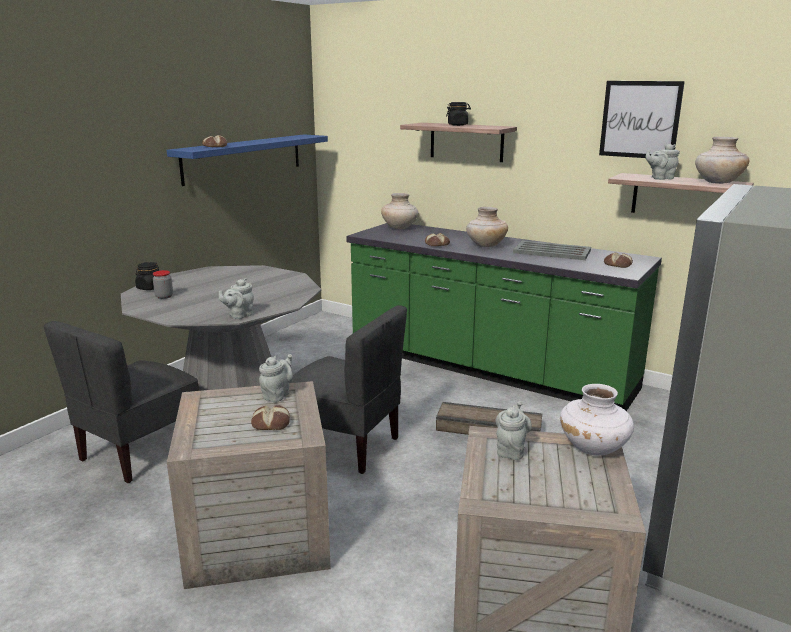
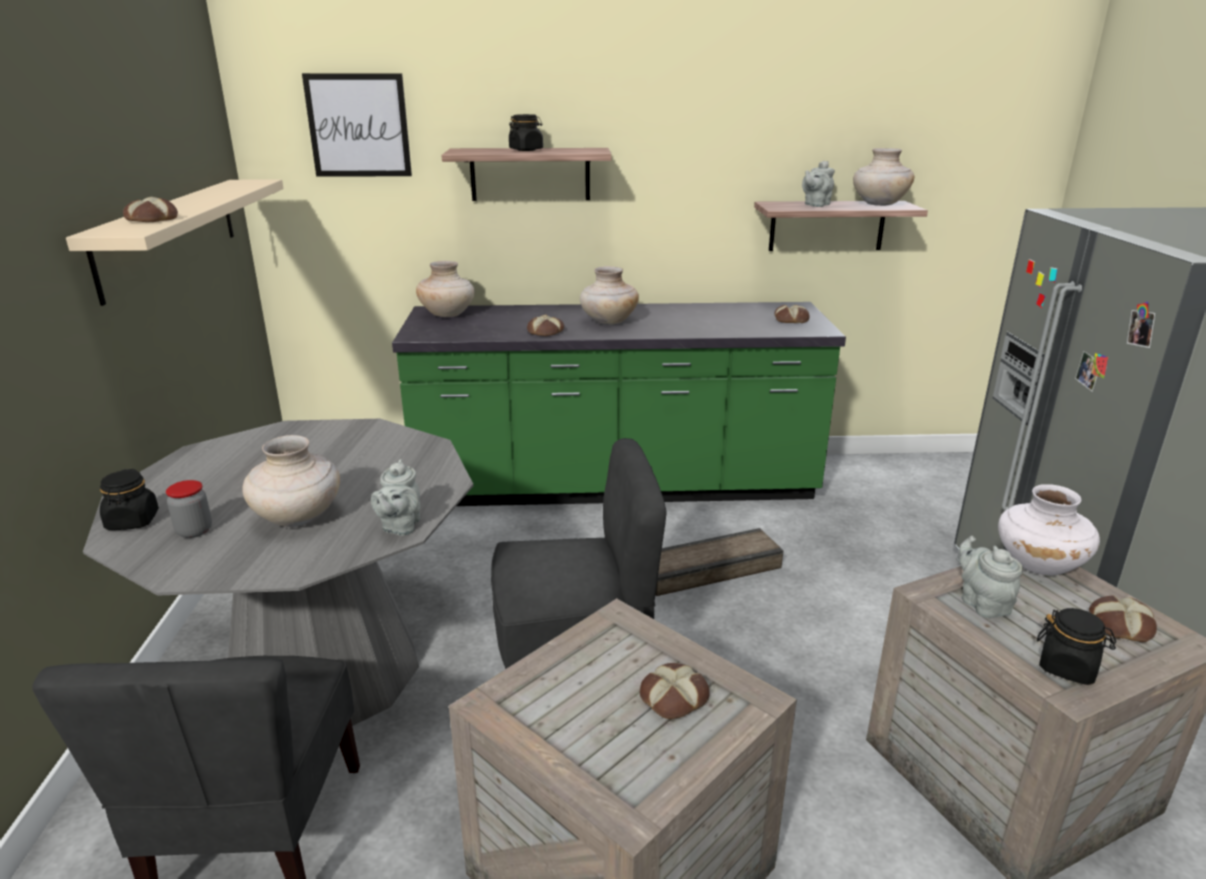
camera: 35 degrees left, 5 degrees up
(206, 302) = (298, 518): none -> beige vase
(244, 158) = (170, 234): blue shelf -> beige shelf
(277, 395) = (607, 643): grey teapot -> none
(504, 493) = (1067, 667): none -> black jar
(551, 251) = (695, 316): grey tray -> none
(587, 491) = (1119, 625): none -> bread
(640, 119) = (775, 131): picture -> picture (358, 126)

